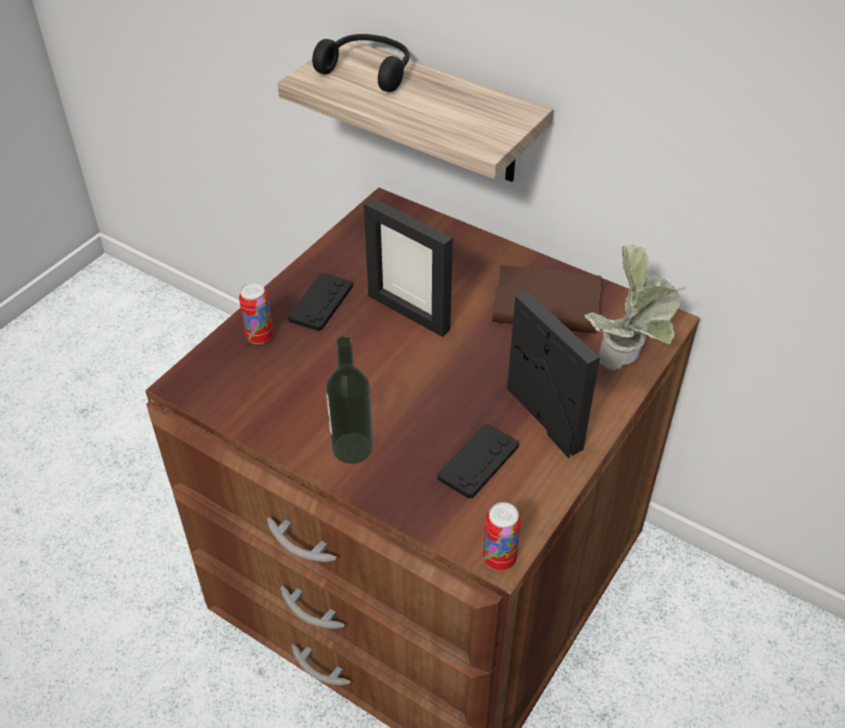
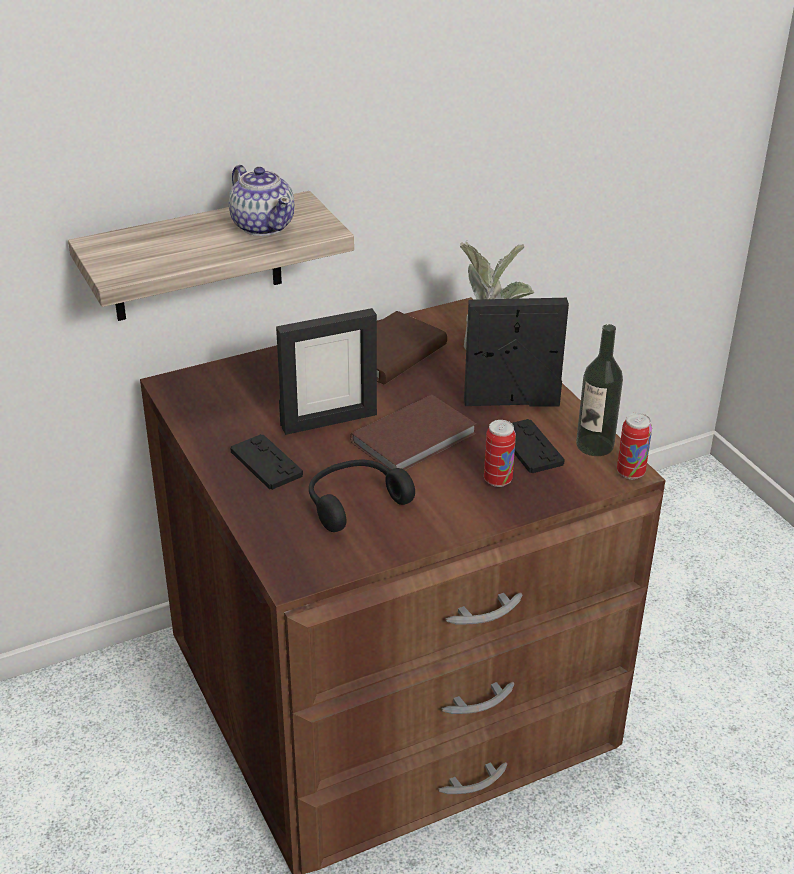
camera: 60 degrees left, 10 degrees down
(260, 337) = (274, 512): can -> can (497, 480)
(352, 448) = (461, 504): bottle -> bottle (594, 445)
(368, 71) = (145, 244): black headphones -> black headphones (354, 502)
(428, 377) = (416, 438): none -> brown book
(458, 111) = (263, 225): none -> teapot

